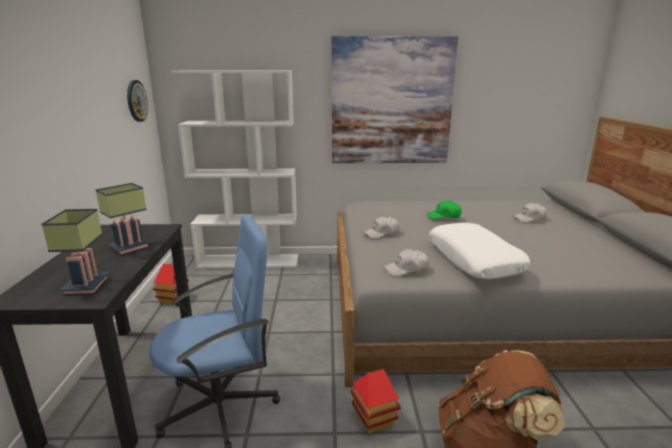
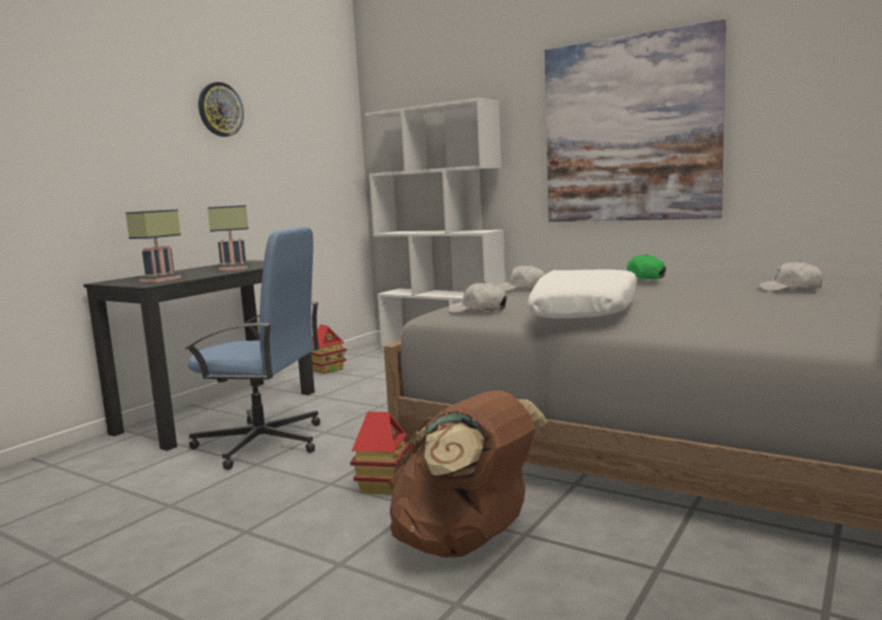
camera: 35 degrees right, 10 degrees down
(136, 101) = (330, 148): wall clock -> wall clock (220, 109)

